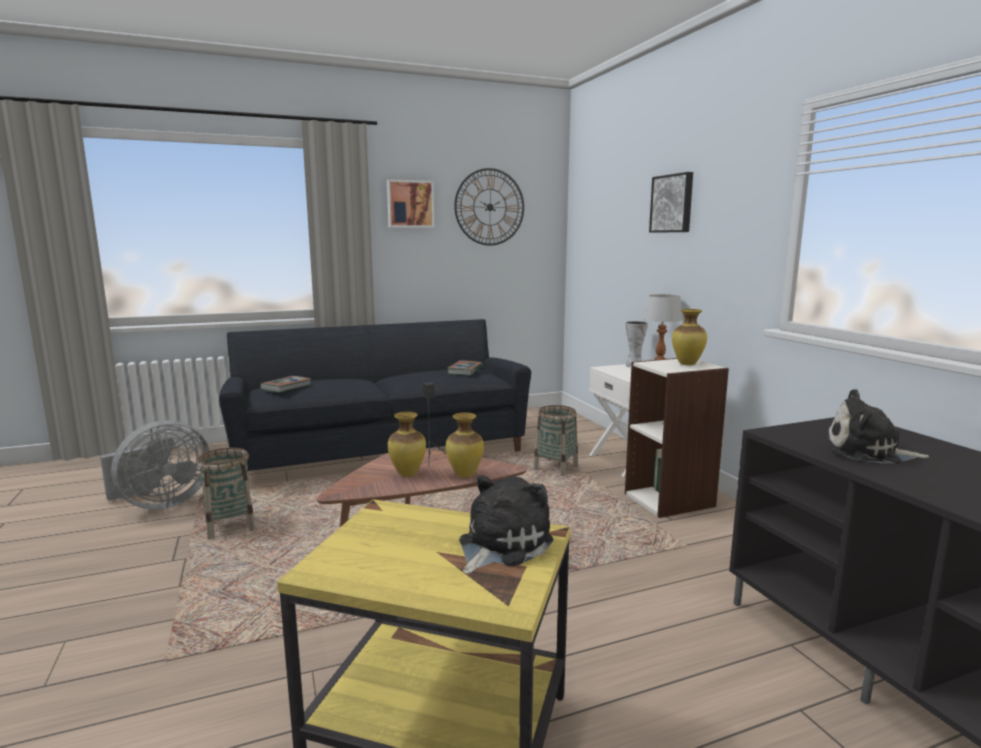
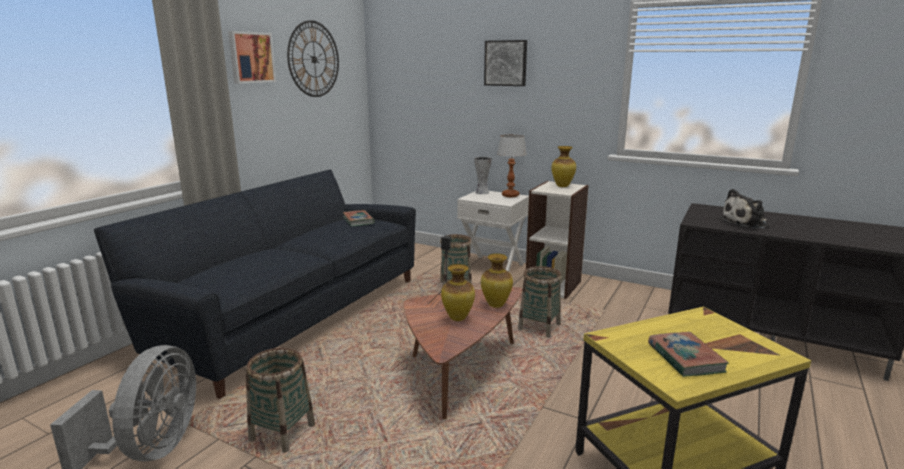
camera: 40 degrees left, 5 degrees up
(286, 387) = (231, 274): book -> book (685, 358)
(501, 544) = (705, 329): plush toy -> none
(570, 533) = (539, 327): none -> basket

